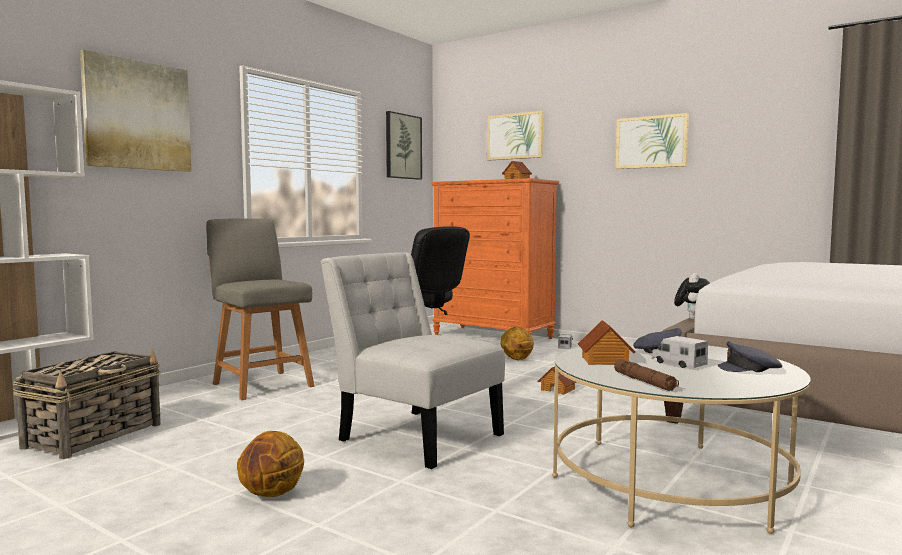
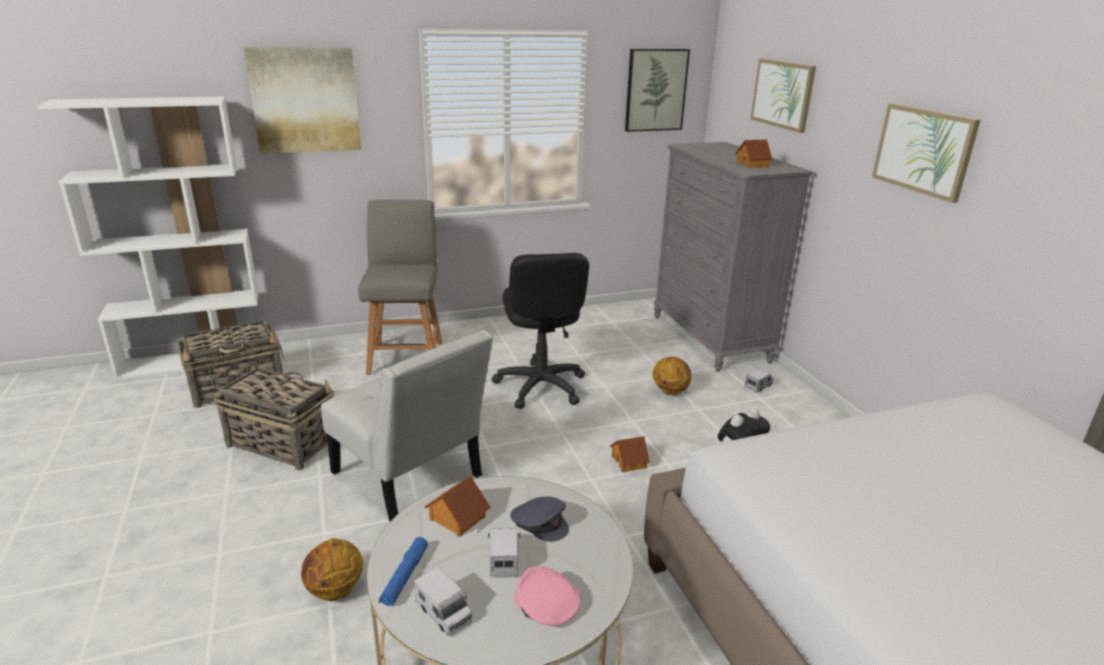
camera: 35 degrees right, 20 degrees up
(234, 451) = (281, 442): none -> basket
(272, 494) = (239, 505): basketball -> basketball (335, 591)
(415, 435) = (411, 479): white chair -> white chair turned 150 degrees clockwise
(493, 336) = (710, 339): orange dresser -> grey dresser
(644, 382) = (405, 576): brown flashlight -> blue flashlight
(709, 384) = (444, 613): none -> toy truck
(751, 369) = (545, 606): grey cap -> pink cap

